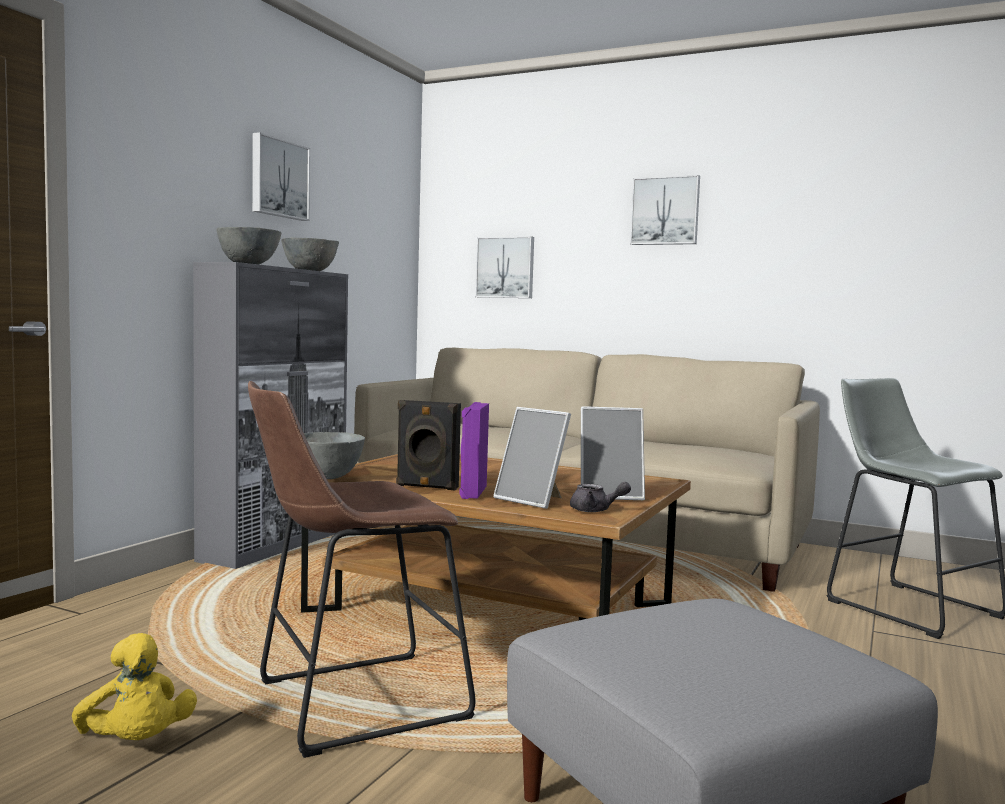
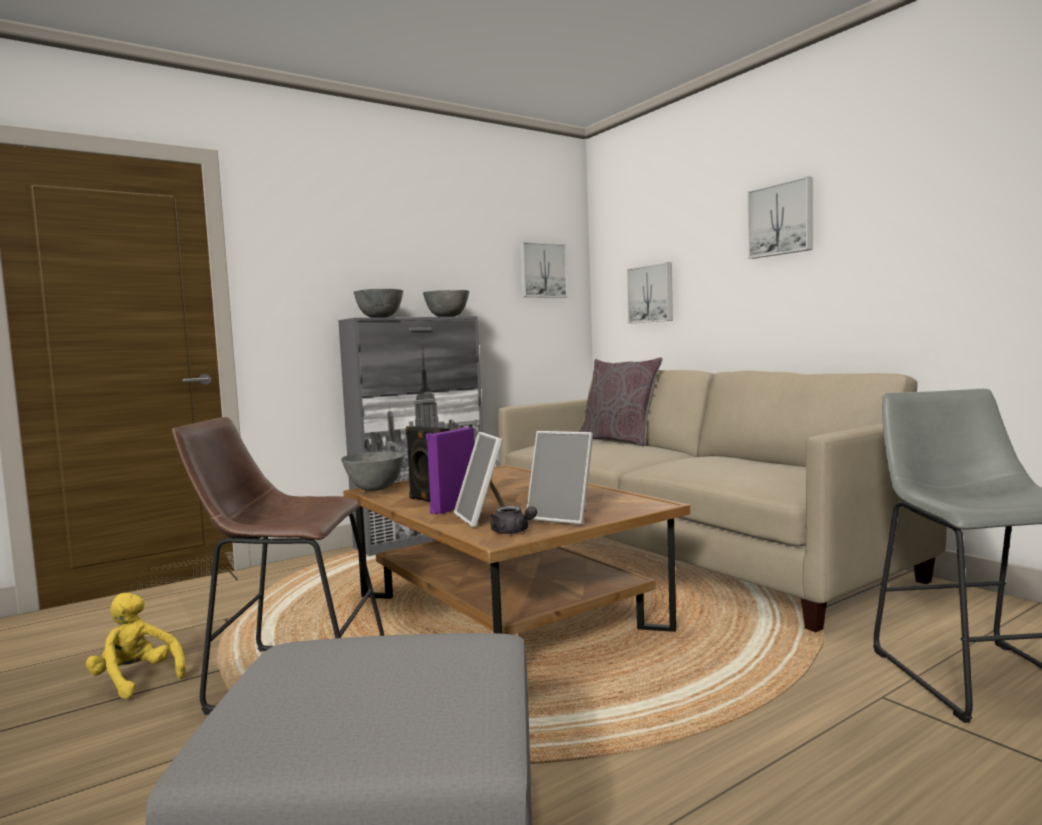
camera: 30 degrees right, 0 degrees up
(136, 743) = (136, 680): yellow plush toy -> yellow plush toy turned 135 degrees clockwise
(278, 178) = (423, 245): picture -> picture (542, 270)
(490, 424) = (619, 441): none -> grey pillow

